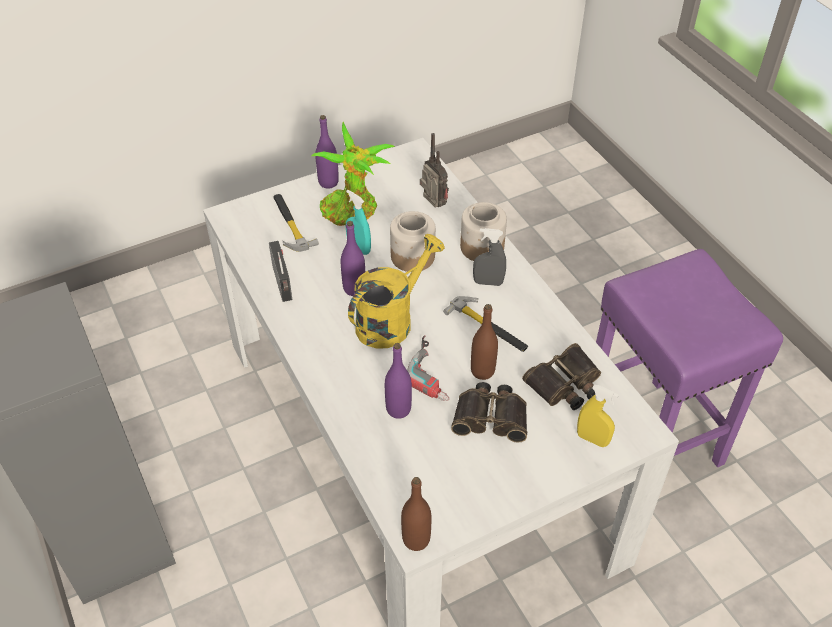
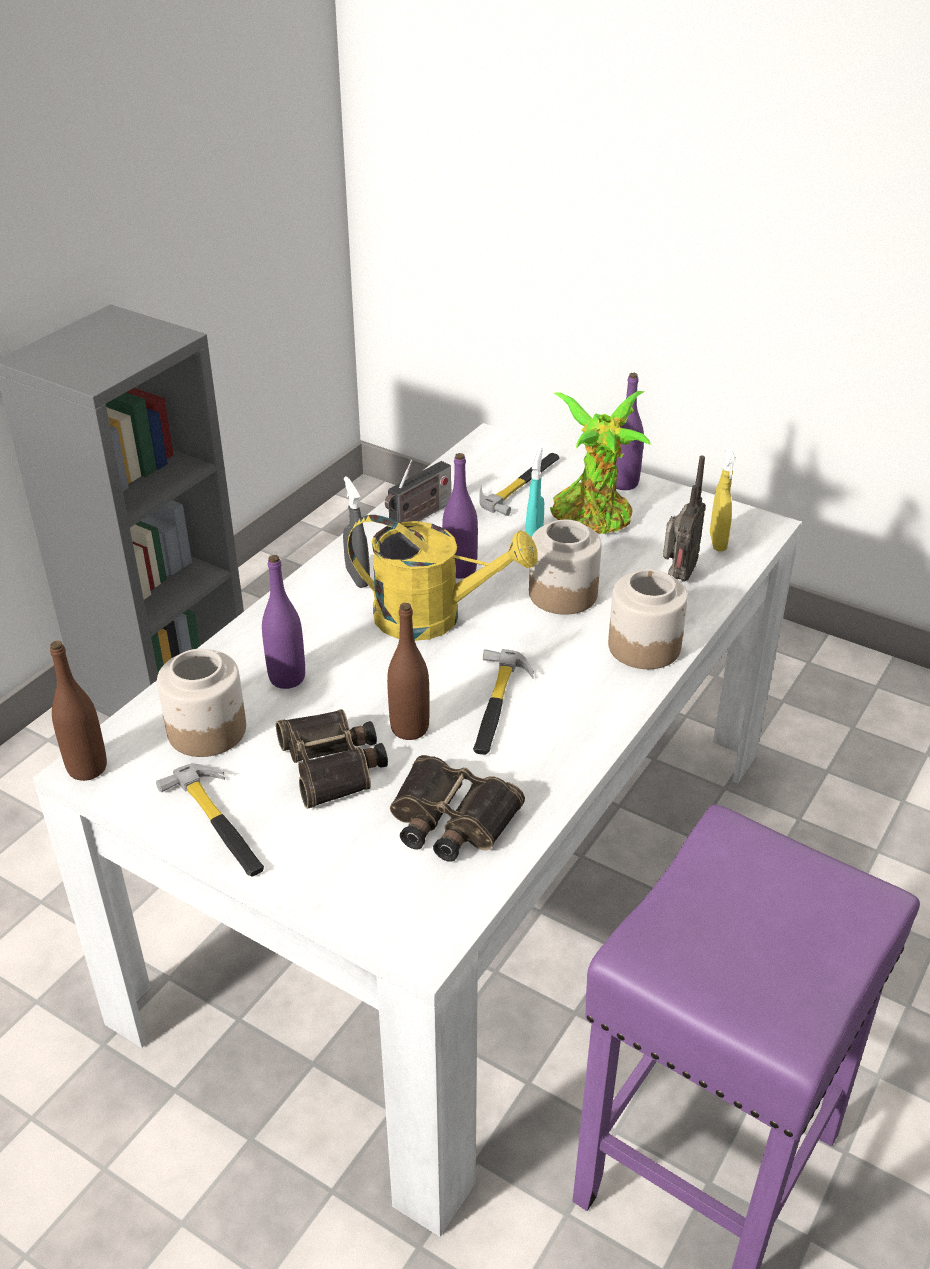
camera: 60 degrees right, 10 degrees down
(421, 466) = (206, 731): none -> jar
(434, 372) = (373, 686): power drill -> none
(488, 282) = (581, 676): grey spray bottle -> grey spray bottle (357, 577)
(508, 487) = (220, 823): none -> hammer
(592, 439) = (364, 884): yellow spray bottle -> yellow spray bottle (717, 542)

